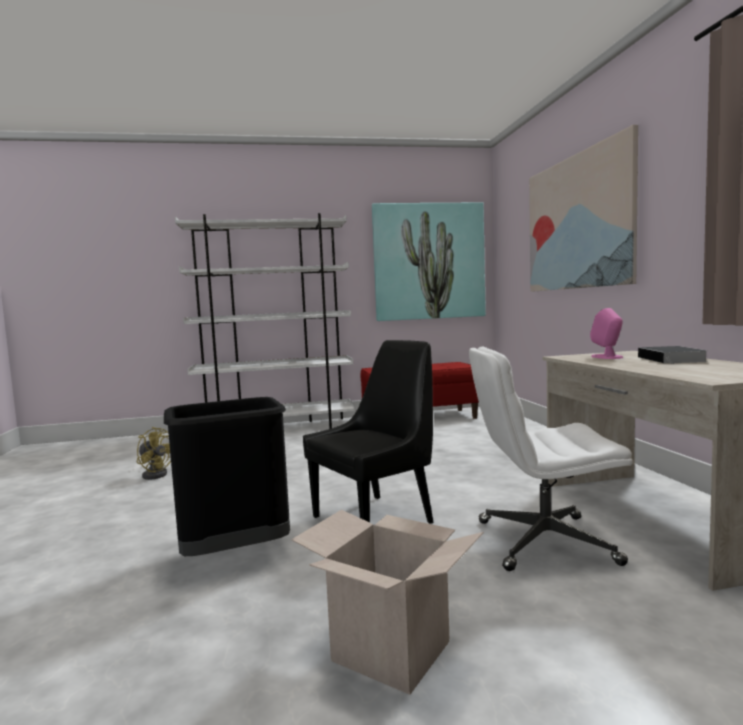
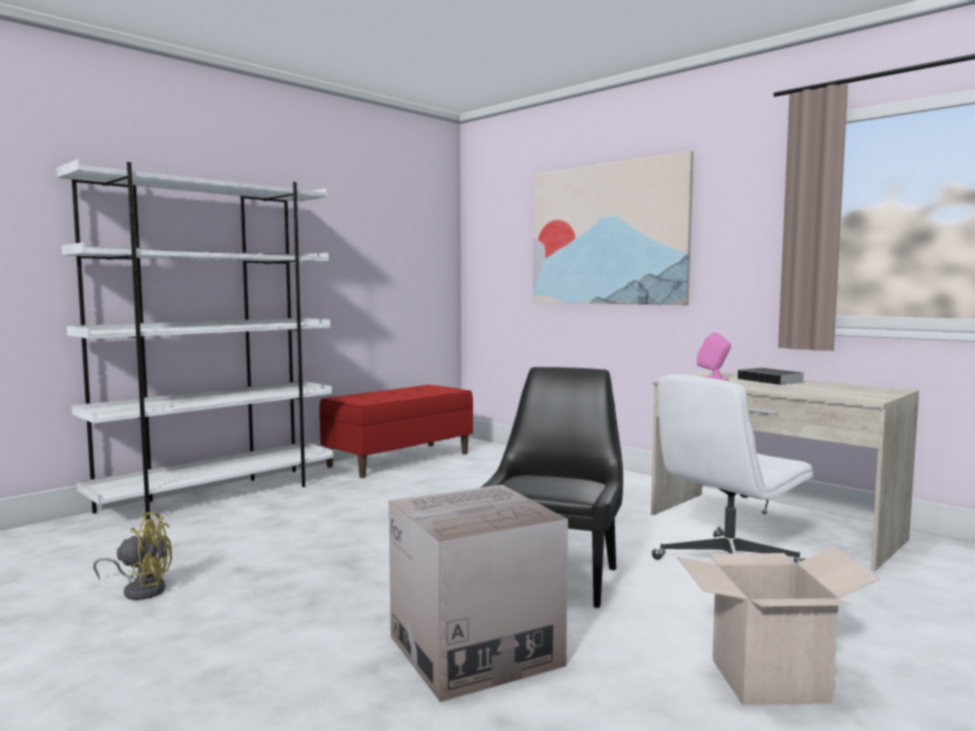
camera: 35 degrees left, 0 degrees up
(235, 554) = (474, 650): black trash can -> cardboard box
(428, 262) = (395, 257): picture -> none

